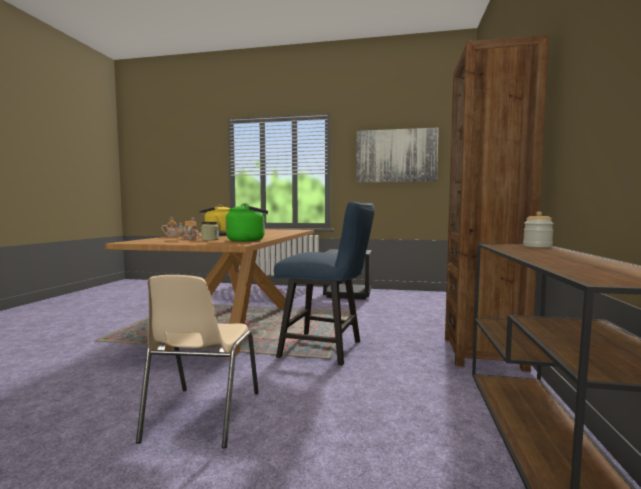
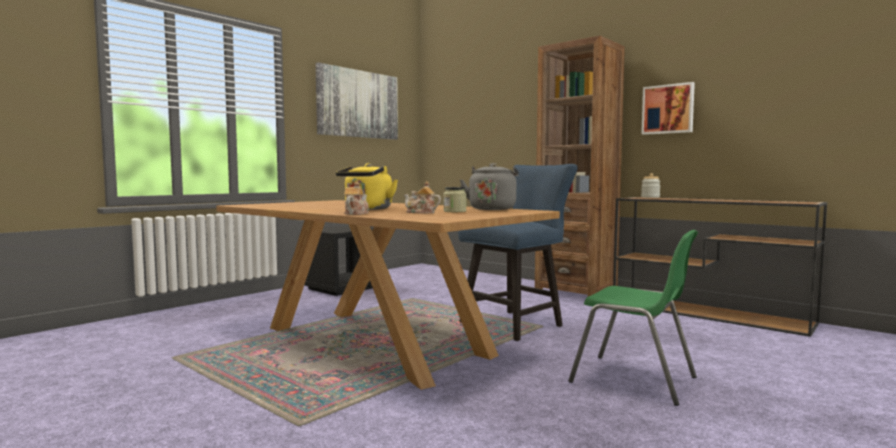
camera: 60 degrees left, 0 degrees up
(201, 416) = (635, 380): beige chair -> green chair
(248, 240) = (492, 209): green kettle -> grey kettle
(580, 111) = (668, 109): none -> picture

